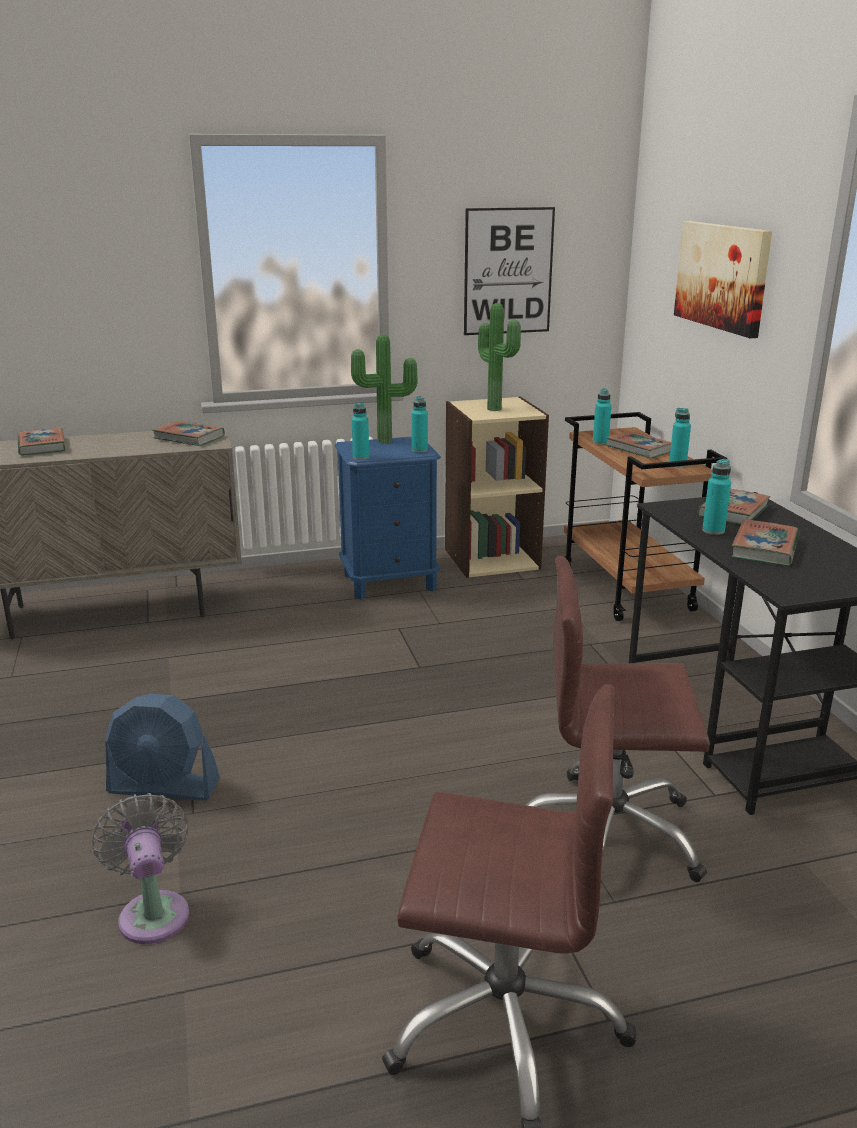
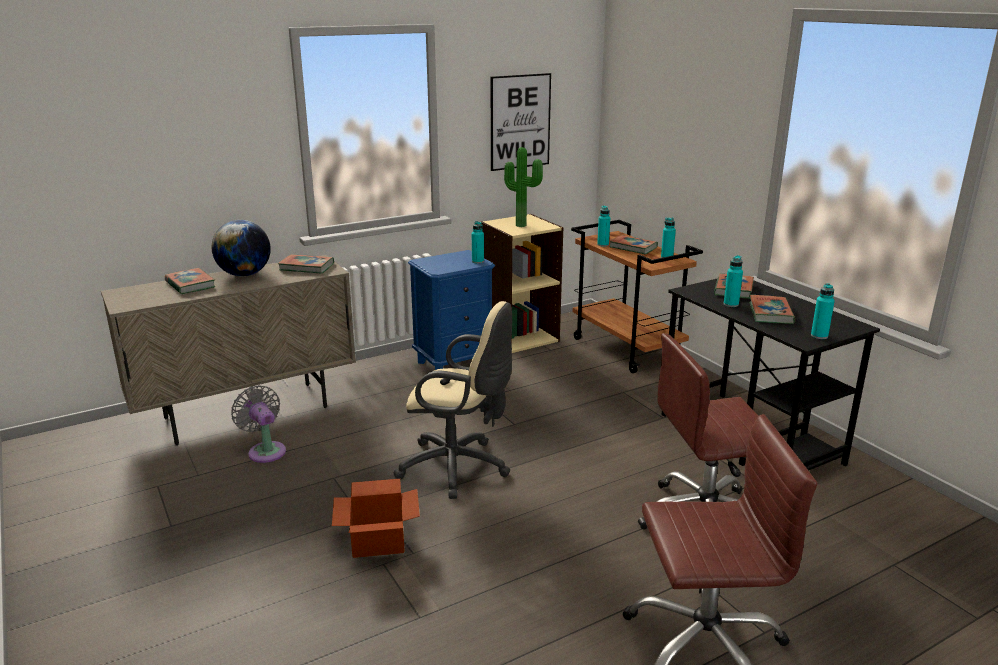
camera: 15 degrees left, 0 degrees up
(111, 440) = (244, 274): none -> globe
(153, 912) = (429, 625): grey fan -> grey fan (265, 450)
(164, 786) = (379, 538): blue fan -> cardboard box
(315, 713) = (459, 468): none -> beige office chair
(361, 457) = (438, 271): turquoise bottle -> turquoise bottle (819, 336)
(385, 442) = (447, 256): potted plant -> none
(722, 276) = (688, 124): picture -> none

